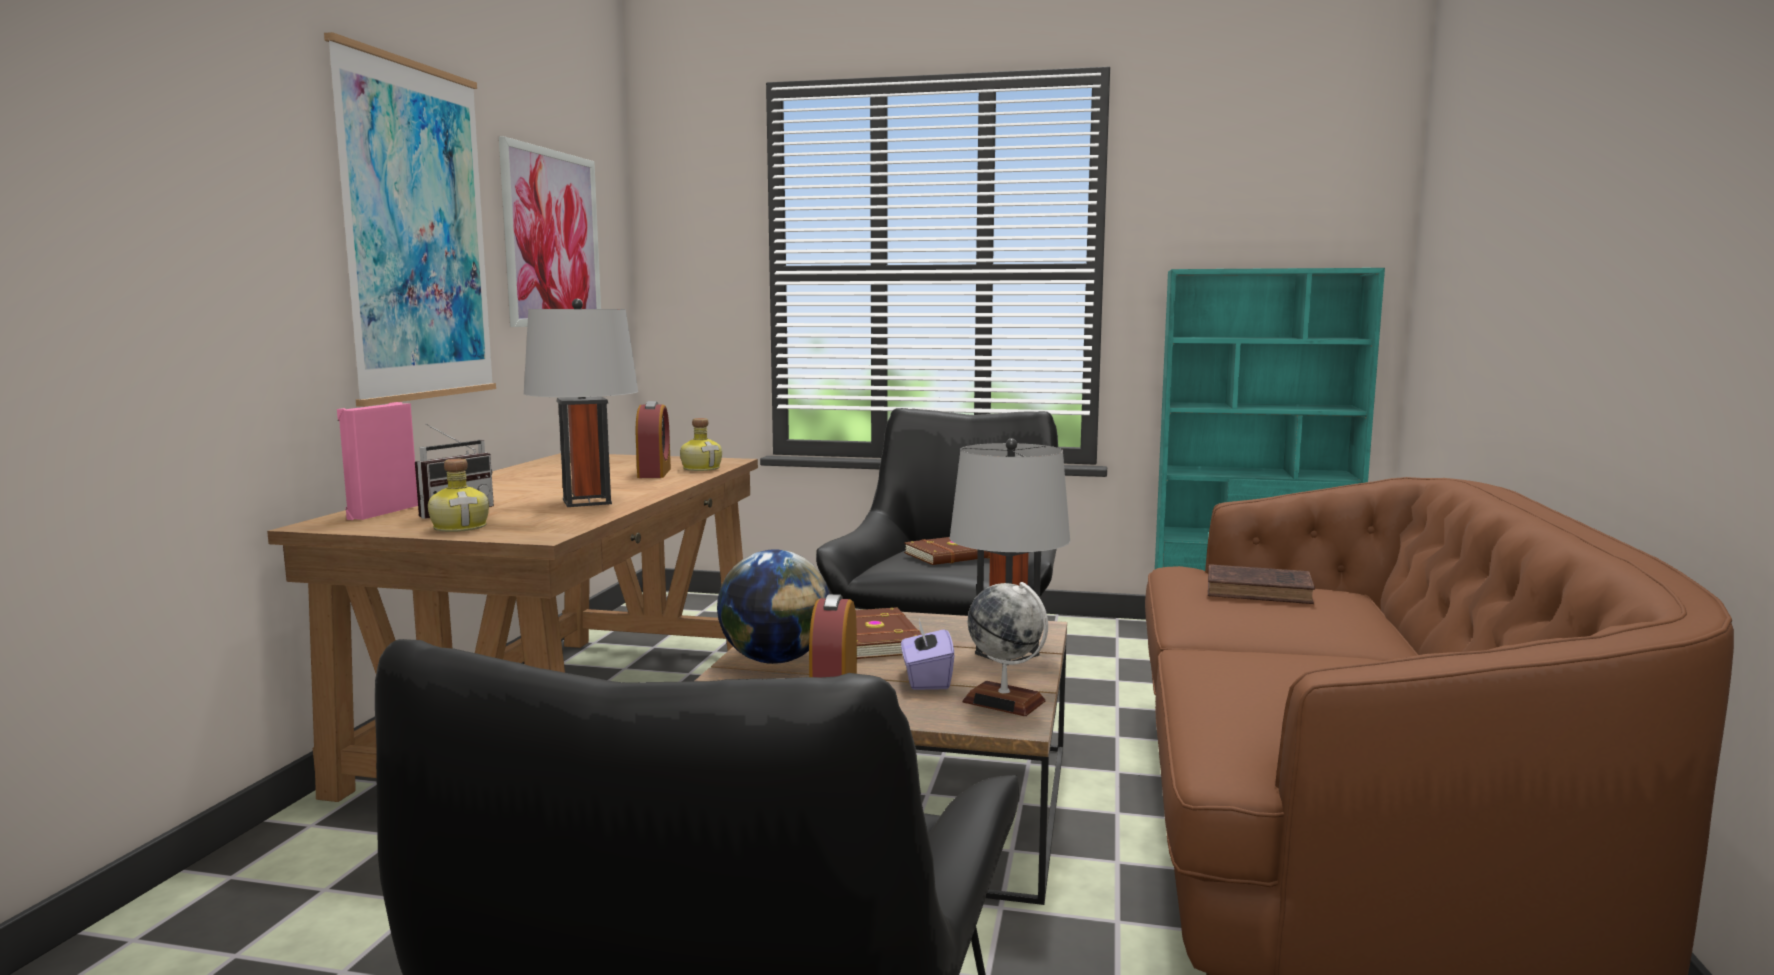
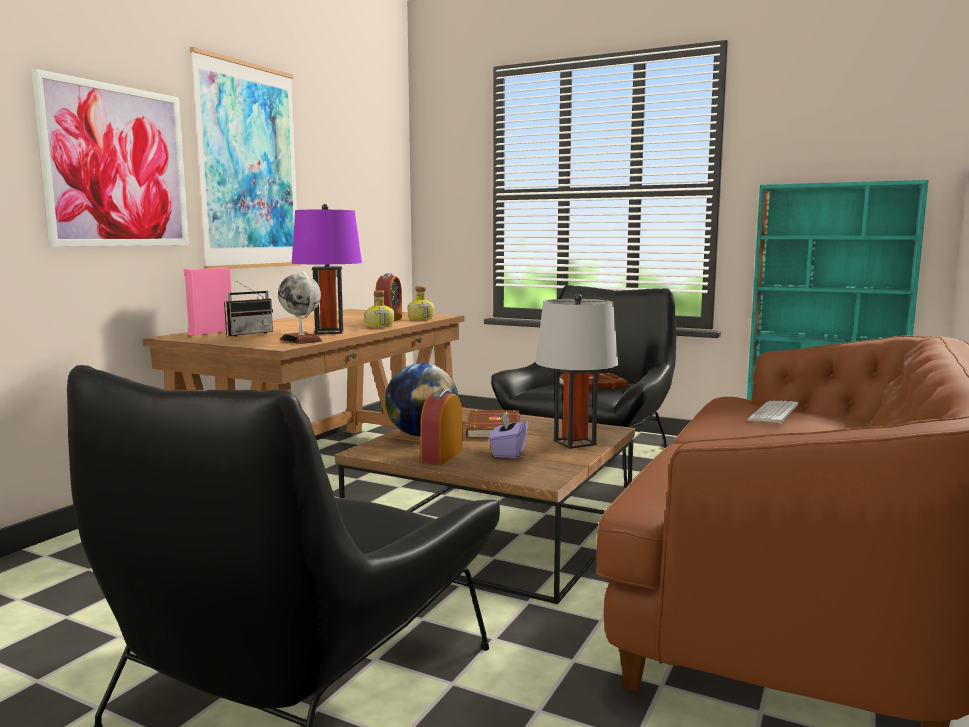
camera: 15 degrees right, 0 degrees up
(461, 527) = (243, 340): bottle -> bottle (380, 326)
(552, 238) = (347, 172): picture -> picture (117, 166)
(586, 502) = (329, 332): grey table lamp -> purple table lamp
(1004, 701) = (548, 468): globe -> globe (301, 340)
(1261, 591) = (773, 413): brown book -> keyboard

